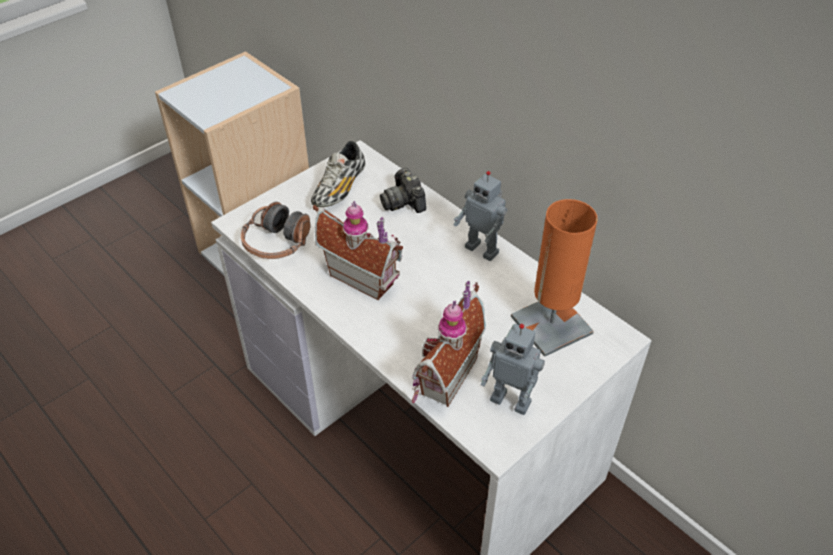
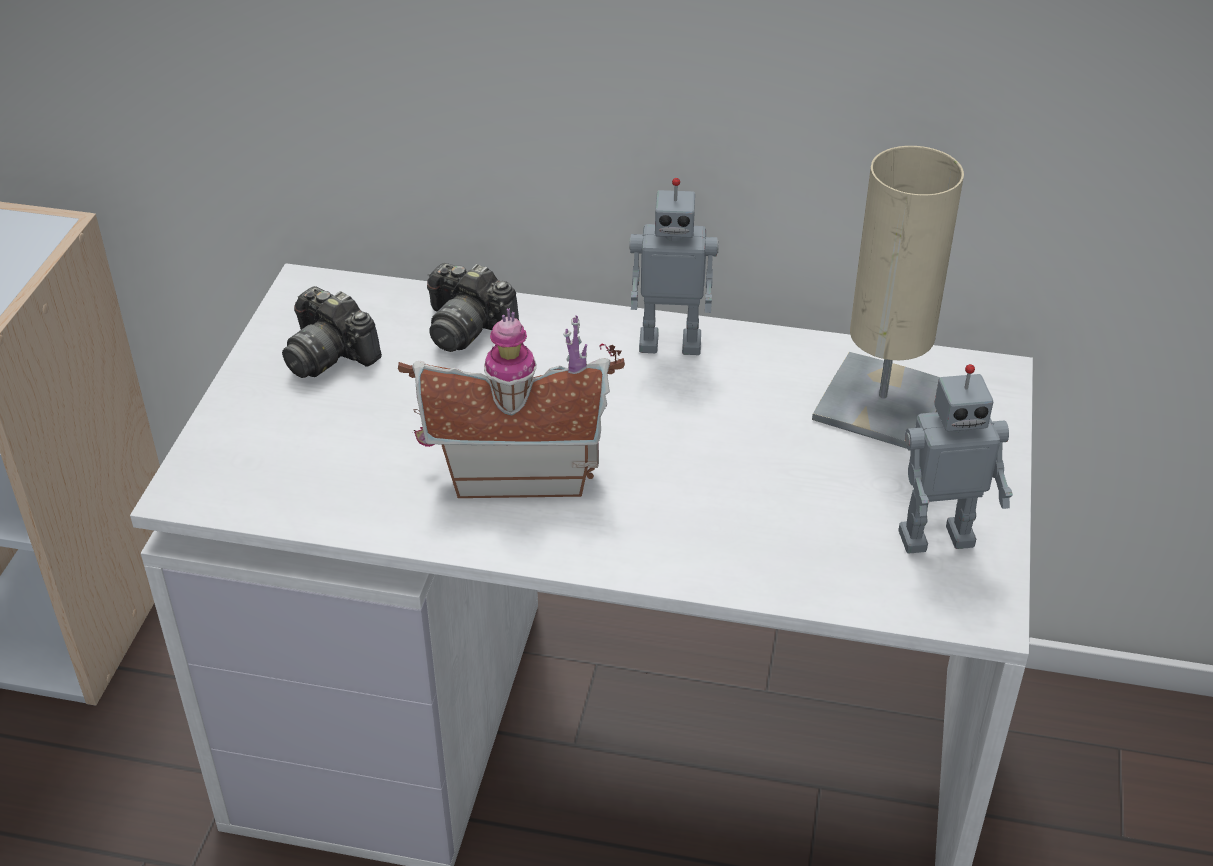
camera: 35 degrees left, 5 degrees down
(277, 243) = (303, 491): headphones -> none
(339, 189) = (330, 354): shoe -> camera
(442, 375) = (800, 555): toy house -> none
(551, 325) = (881, 403): orange table lamp -> beige table lamp

